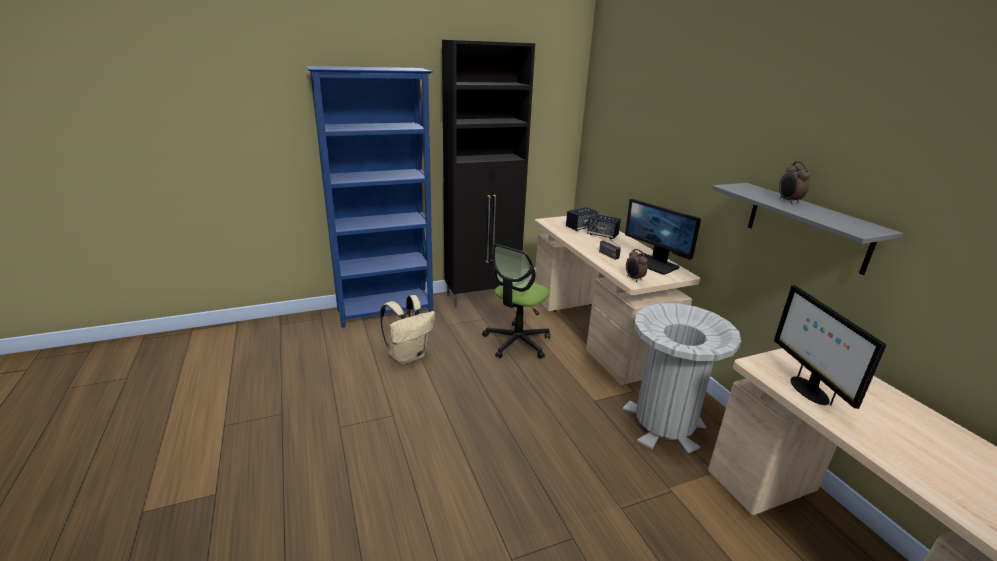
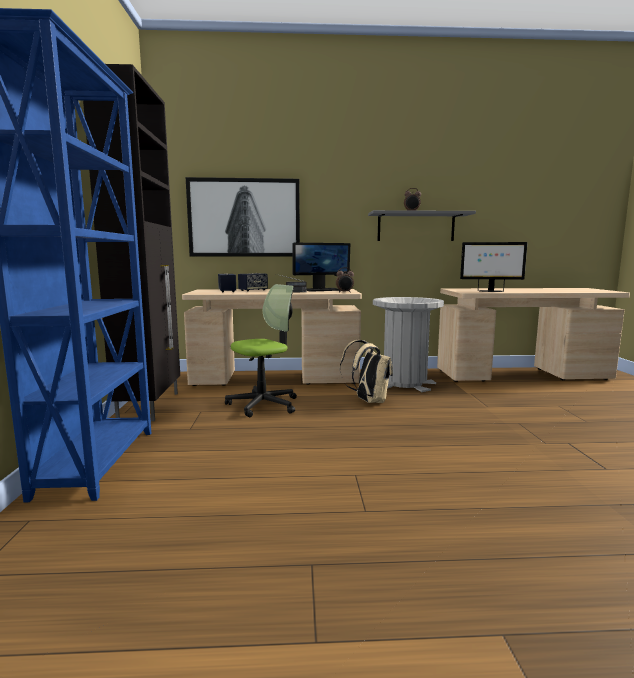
camera: 70 degrees left, 15 degrees down
(408, 356) = (237, 456): beige backpack -> beige backpack (368, 401)
(517, 342) = (263, 404): office chair -> office chair turned 90 degrees counterclockwise
(633, 152) = (244, 218): none -> picture

